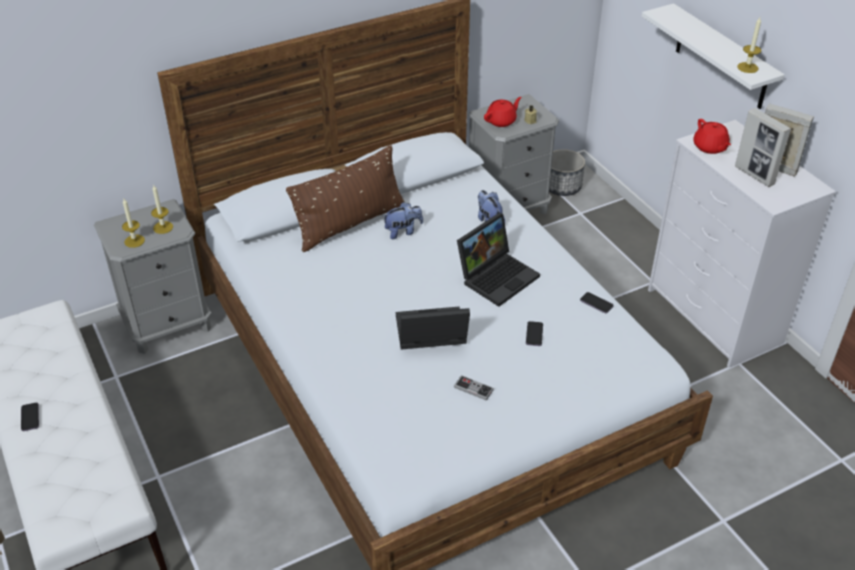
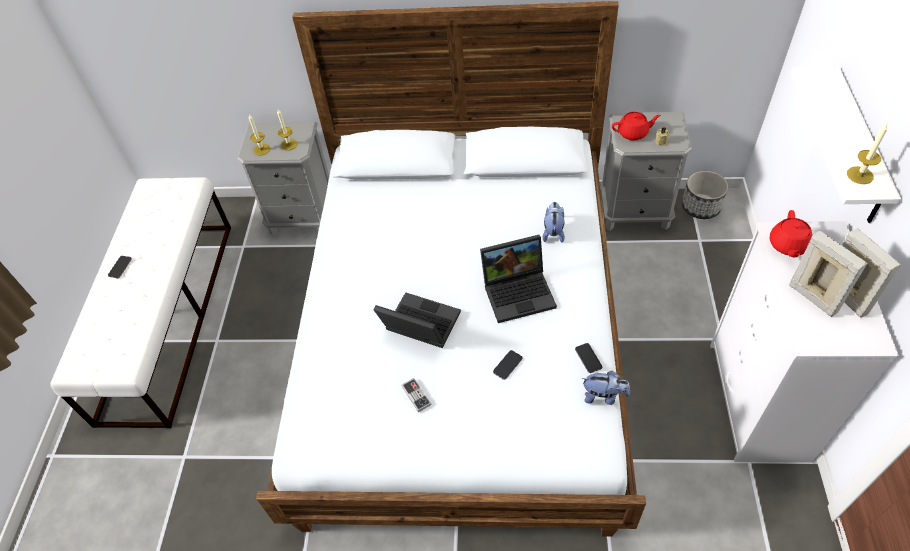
camera: 35 degrees right, 10 degrees up
(350, 224) = (435, 191): brown pillow -> none
(403, 231) = (472, 215): plush toy -> plush toy (603, 396)
(754, 175) = (812, 298): picture frame -> picture frame turned 150 degrees clockwise

